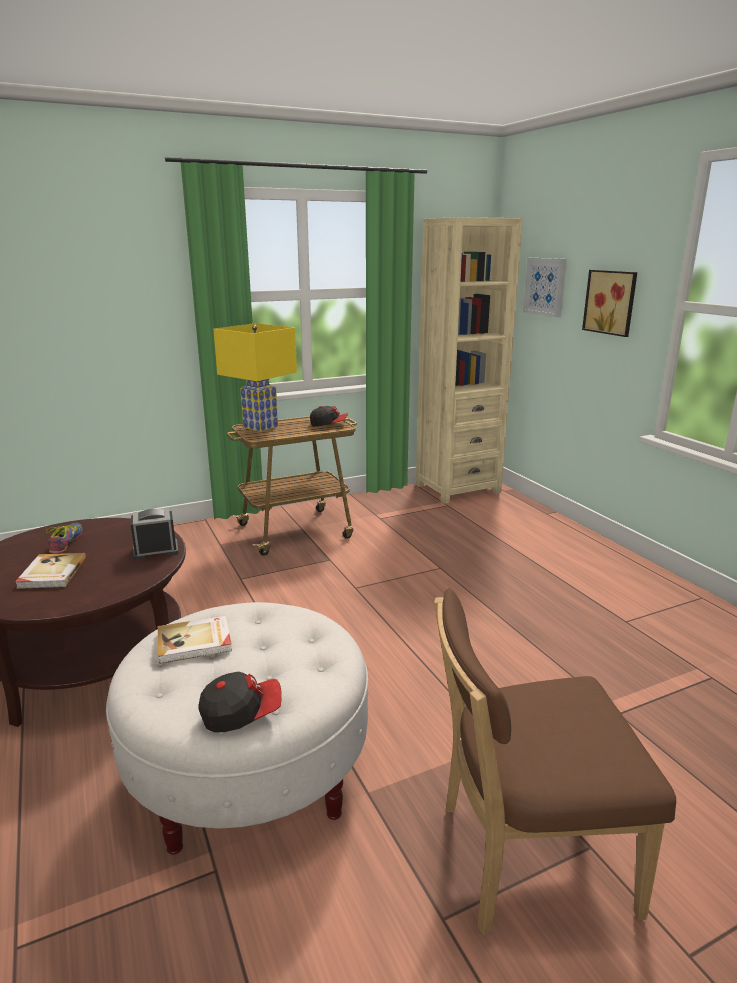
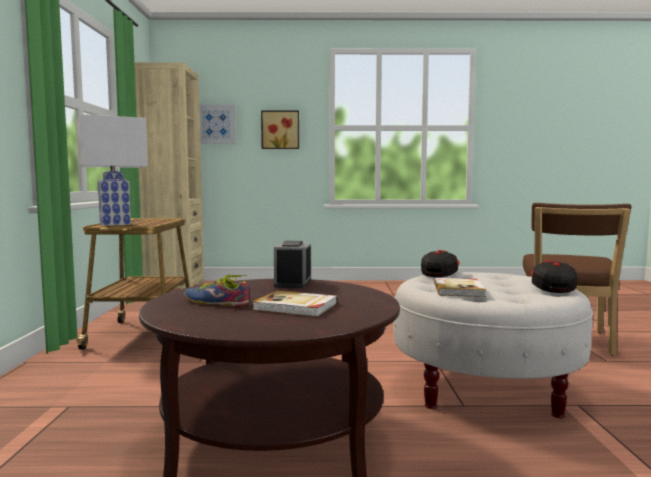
camera: 65 degrees left, 15 degrees down
(259, 427) = (114, 224): yellow table lamp -> white table lamp
(329, 425) = (157, 220): cap -> cap (440, 273)

